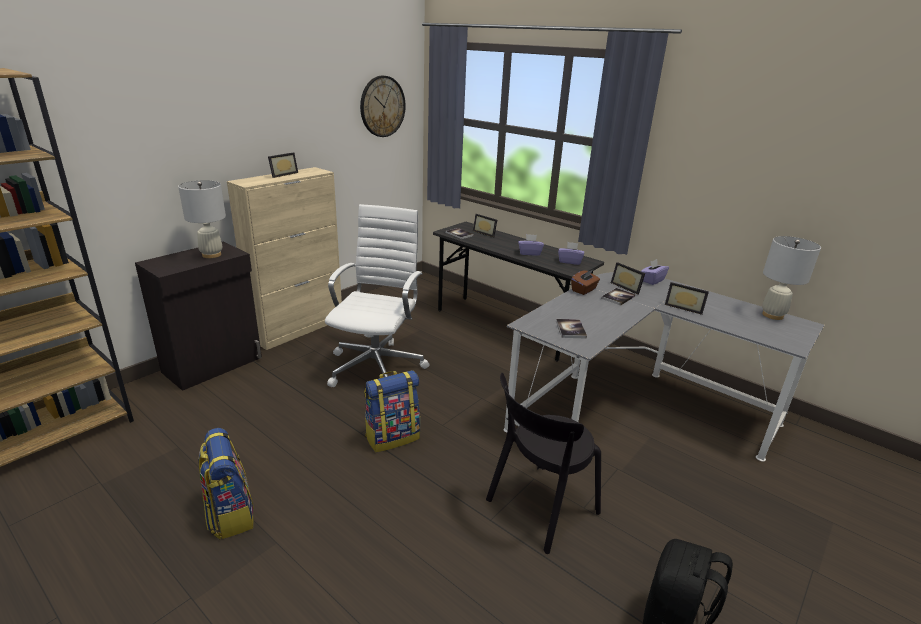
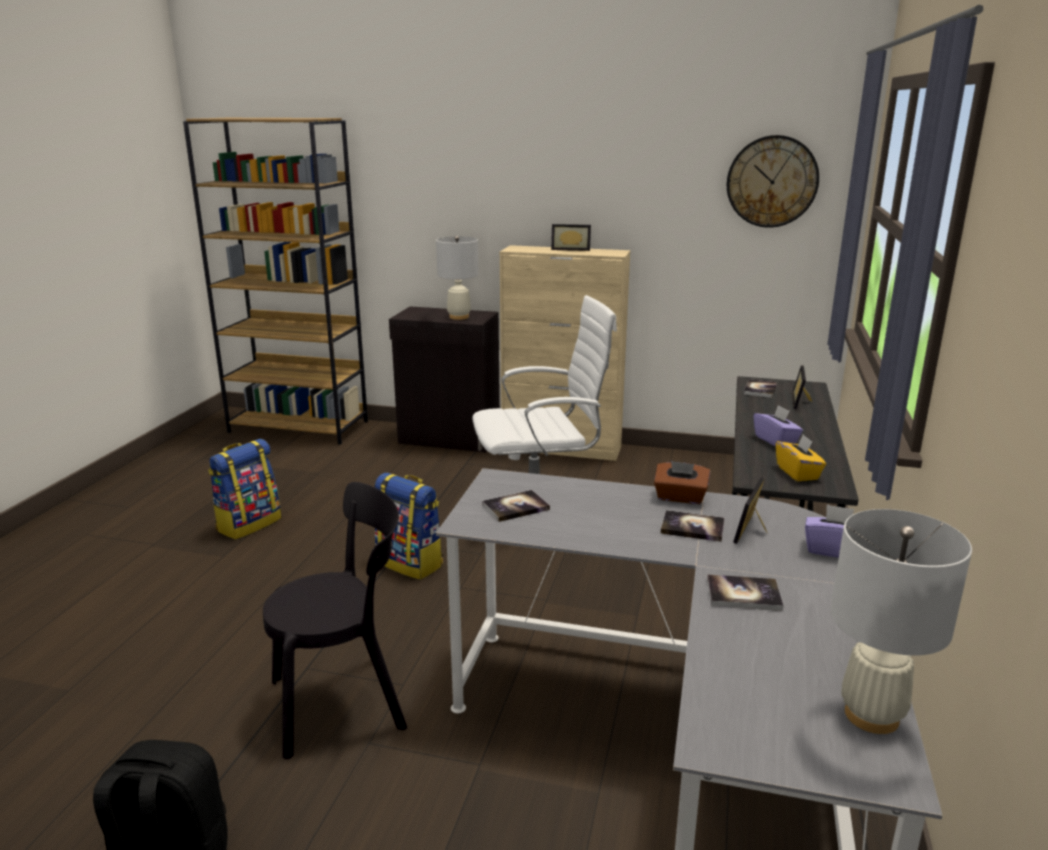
camera: 65 degrees right, 5 degrees down
(538, 508) = (345, 701): black chair -> black chair turned 135 degrees clockwise
(570, 261) = (798, 473): purple tissue box -> yellow tissue box
(684, 307) = (743, 594): picture frame -> book

